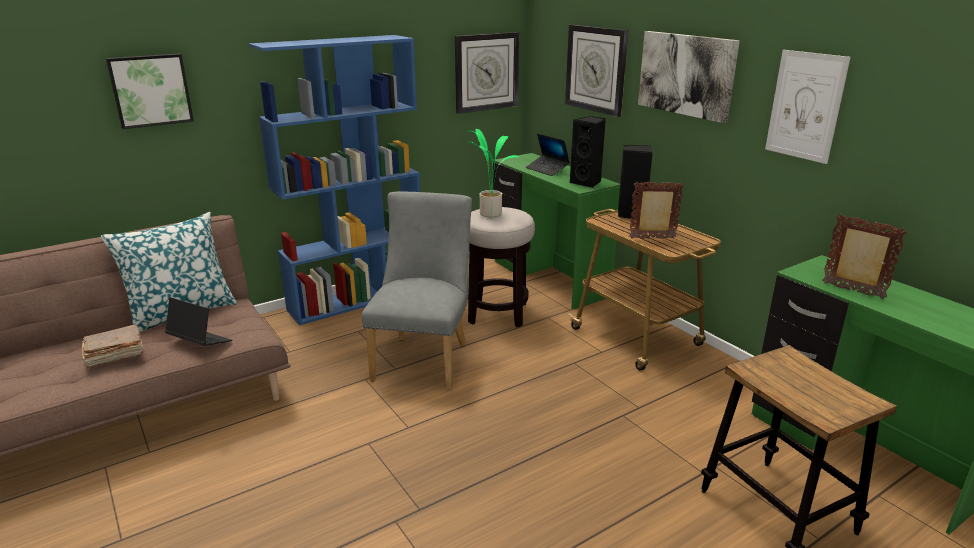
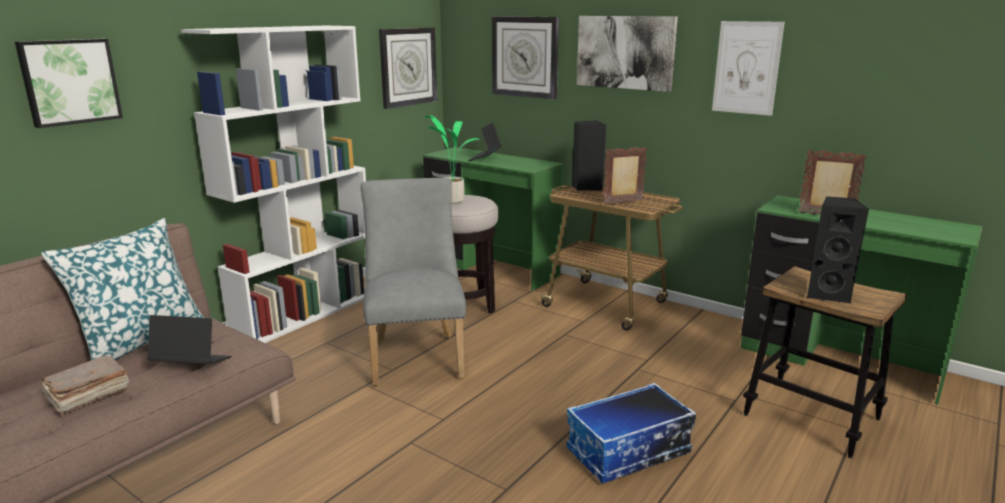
camera: 20 degrees left, 5 degrees down
(357, 299) = (305, 313): blue bookcase -> white bookcase
(547, 169) = (484, 158): laptop -> laptop turned 75 degrees clockwise
(554, 502) = (628, 452): none -> storage box
(587, 183) = (532, 164): black speaker -> black speaker (827, 294)

